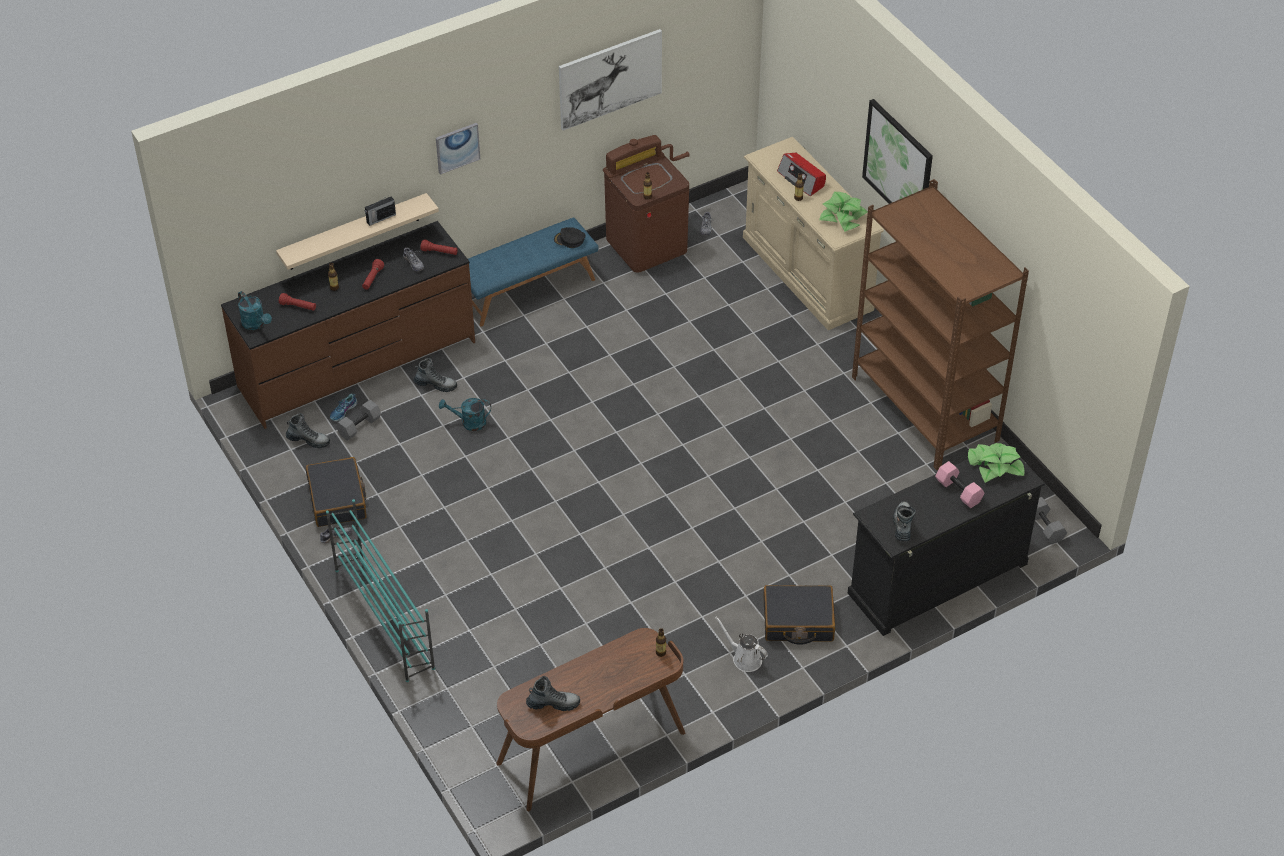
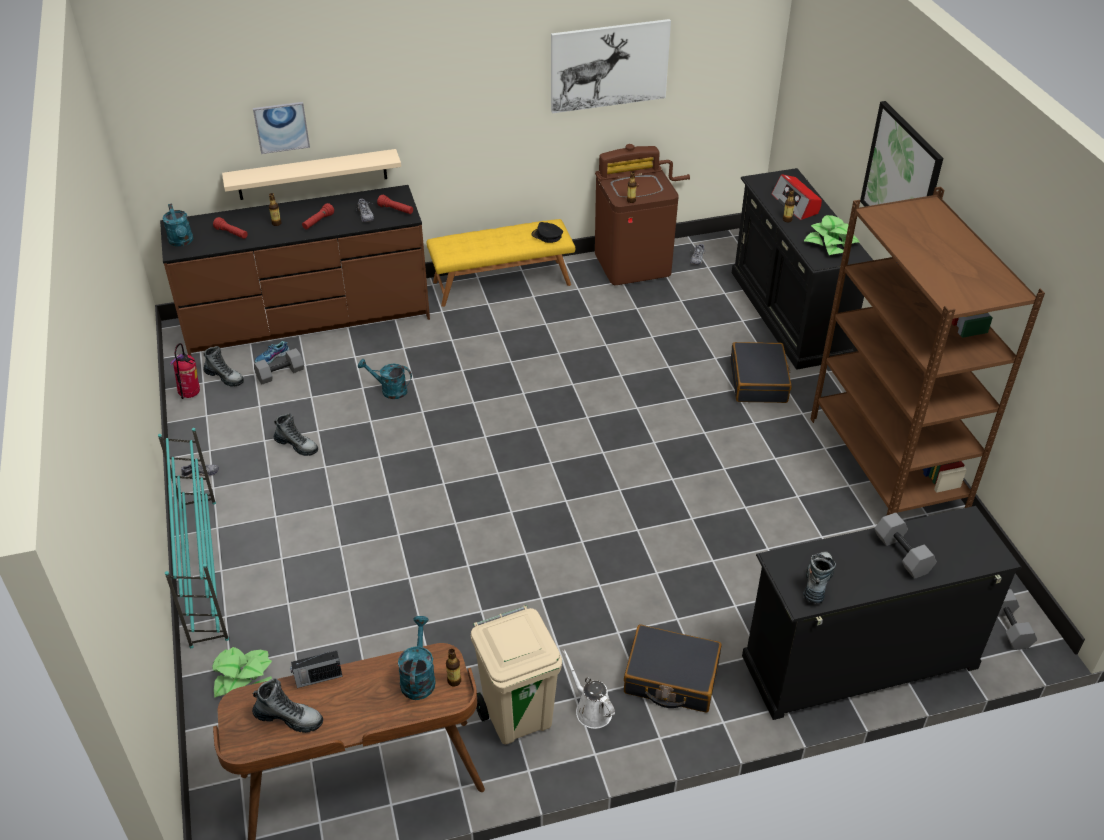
camera: 15 degrees right, 5 degrees down
(285, 464) = (190, 395): none -> fire extinguisher
(338, 499) = (222, 438): black suitcase -> black suitcase (759, 381)
(380, 218) = (339, 162): radio -> radio (318, 678)
(435, 384) = (373, 349): boot -> boot (297, 445)
(457, 147) = (431, 103): picture -> picture (281, 127)
(528, 289) = (501, 282): blue bench -> yellow bench
(633, 656) = (418, 677): none -> turquoise watering can
(690, 675) = (518, 716): none -> beige trash can
(807, 273) = (789, 314): beige cabinet -> black cabinet
(957, 491) = (901, 554): pink dumbbell -> grey dumbbell
(995, 466) = (957, 532): potted plant -> potted plant (244, 678)

